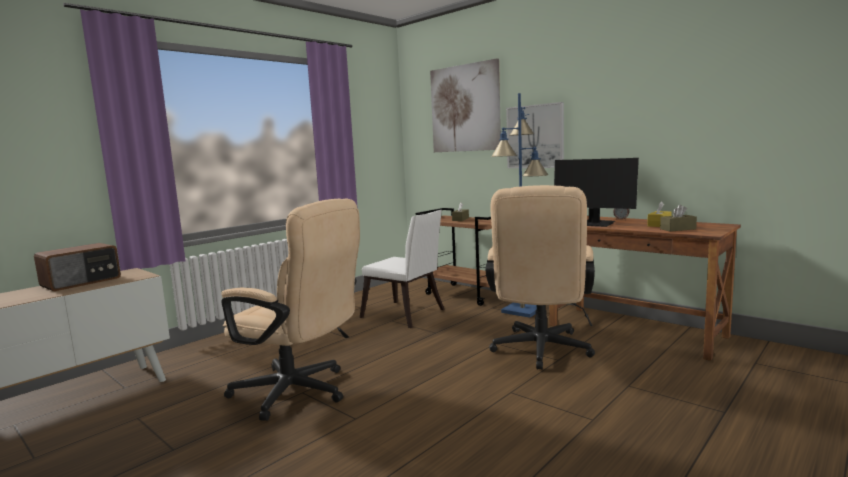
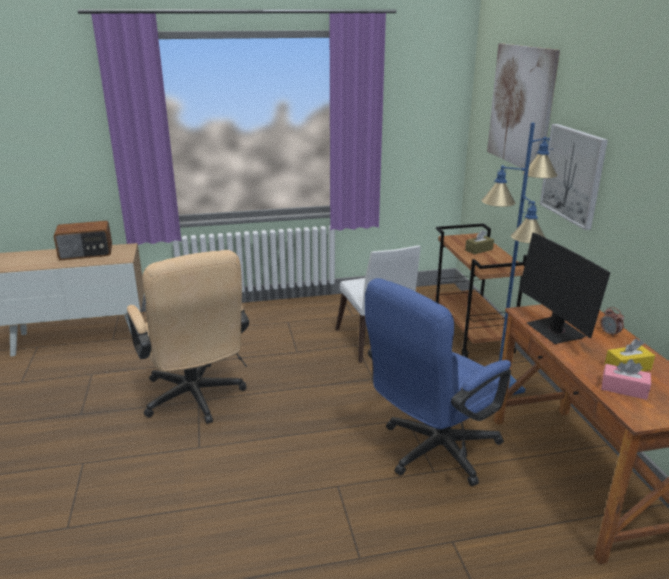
camera: 35 degrees right, 15 degrees up
(540, 352) = (432, 452): beige office chair -> blue office chair
(678, 229) = (624, 389): brown tissue box -> pink tissue box

